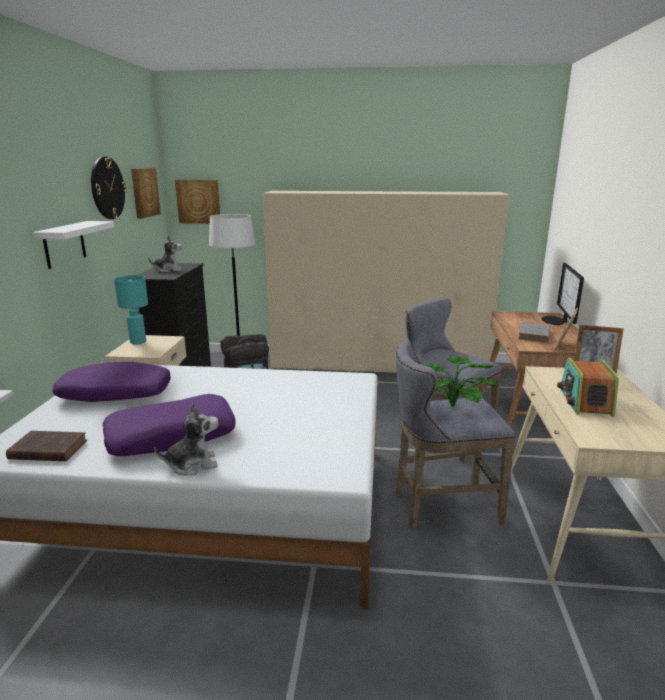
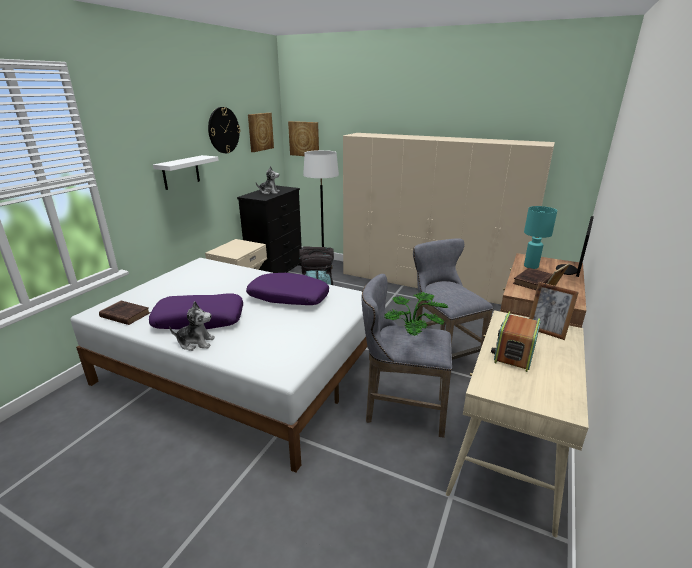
camera: 20 degrees right, 5 degrees up
(115, 394) = (190, 282): purple pillow -> purple pillow (288, 298)
(137, 342) = (232, 245): turquoise table lamp -> turquoise table lamp (530, 266)
(533, 335) = (532, 282): grey book -> brown book

